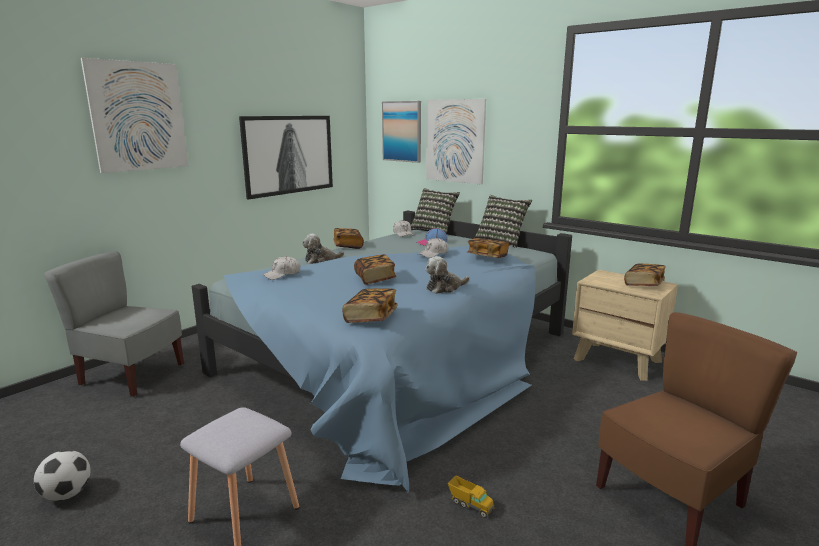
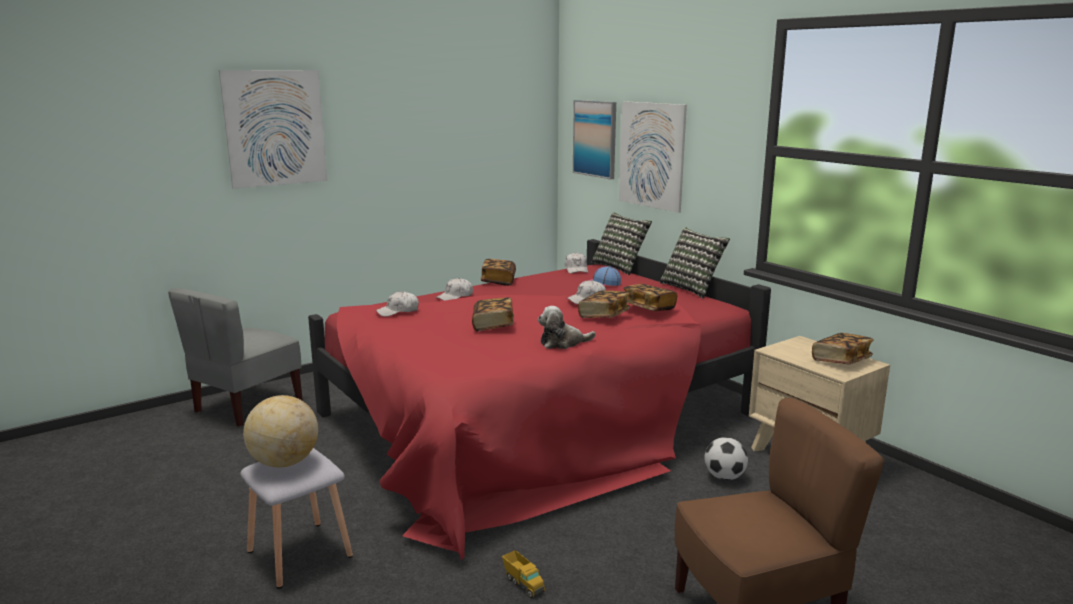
camera: 15 degrees right, 0 degrees up
(67, 494) = (154, 510): football -> football (724, 477)
(131, 375) = (247, 406): grey chair -> grey chair turned 90 degrees counterclockwise
(227, 427) = (284, 462): none -> globe
(288, 154) = (449, 166): picture -> none
(321, 260) = (455, 297): plush toy -> white cap
(371, 317) = (455, 368): book -> book (604, 316)
(400, 358) = (536, 421): blue bed -> red bed

